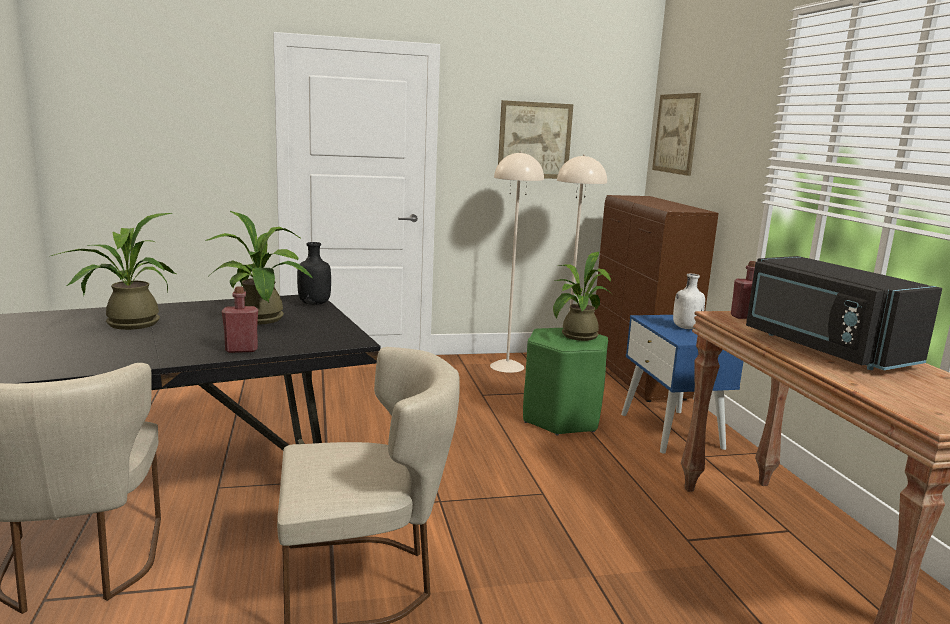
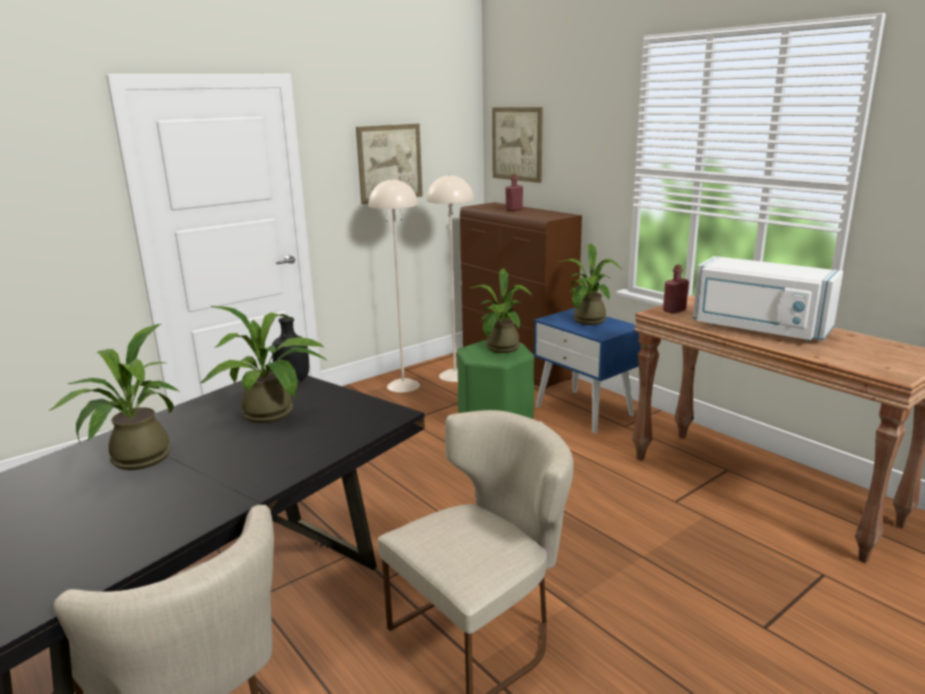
camera: 25 degrees left, 5 degrees up
(241, 350) = (307, 456): red bottle -> red bottle (514, 209)
(685, 328) = (588, 322): white bottle -> potted plant
(823, 348) = (759, 329): black microwave -> white microwave

